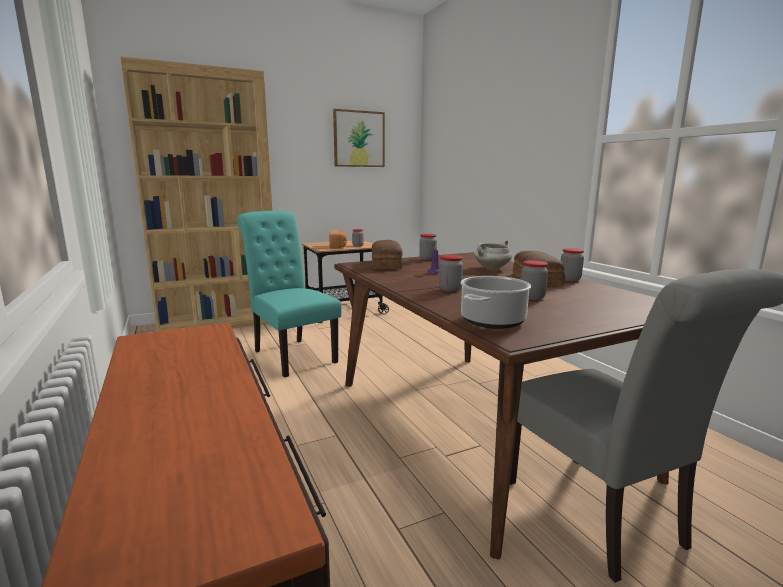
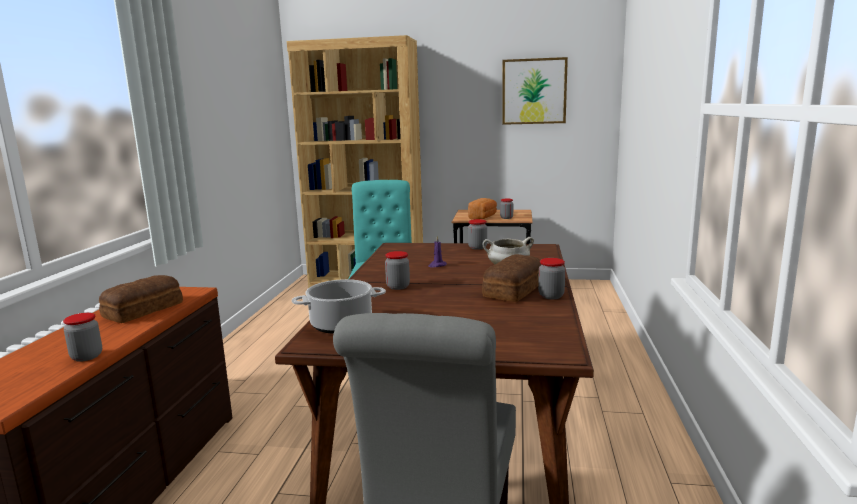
camera: 35 degrees right, 0 degrees up
(387, 264) = (422, 249): bread -> bread (145, 310)
(532, 297) = (444, 309): jar -> jar (86, 356)

